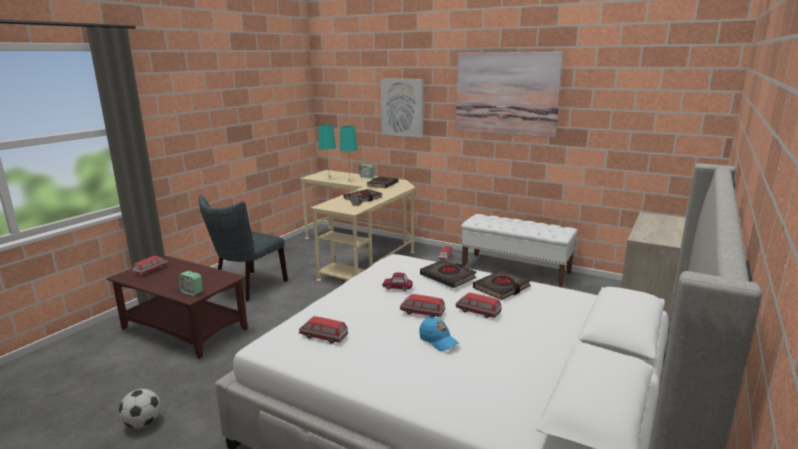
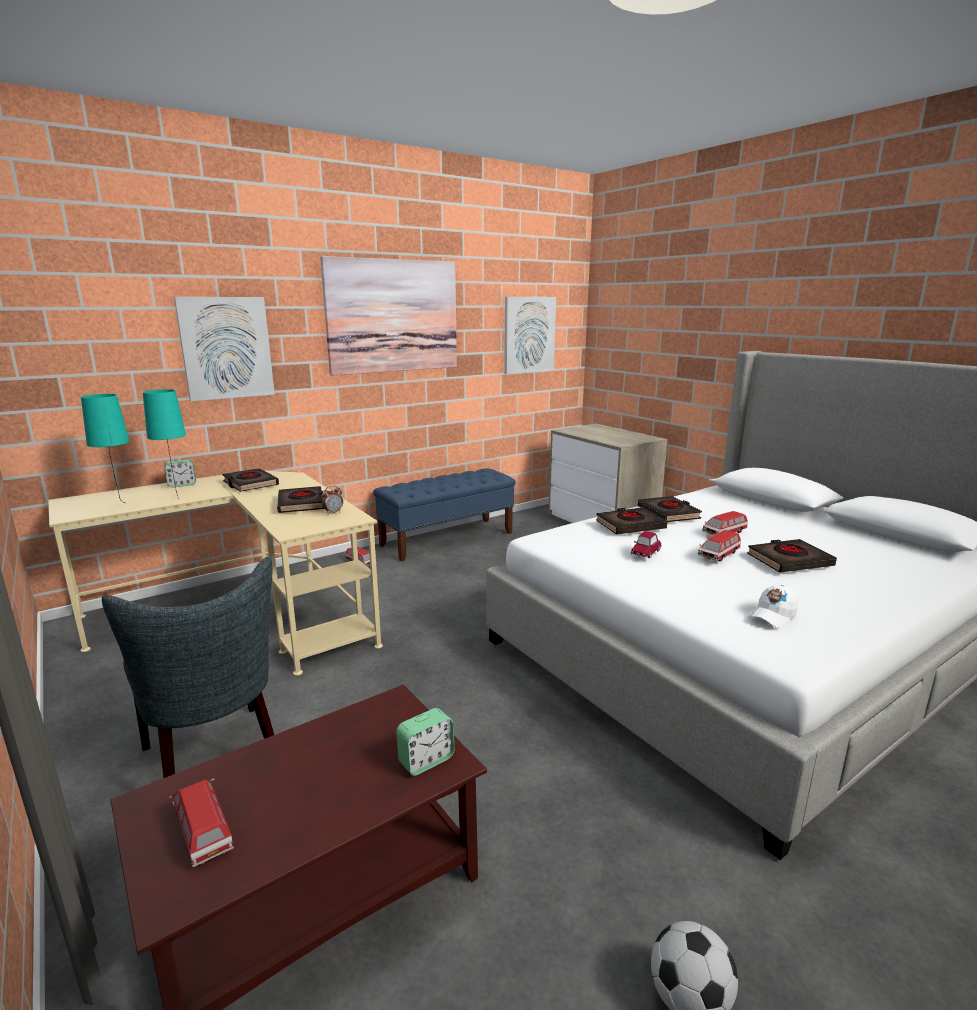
camera: 65 degrees left, 0 degrees up
(323, 337) = (772, 616): toy car -> white cap
(438, 341) = (789, 561): blue cap -> black book
(516, 269) = (447, 539): white bench -> blue bench
(645, 117) = (529, 335): none -> picture

